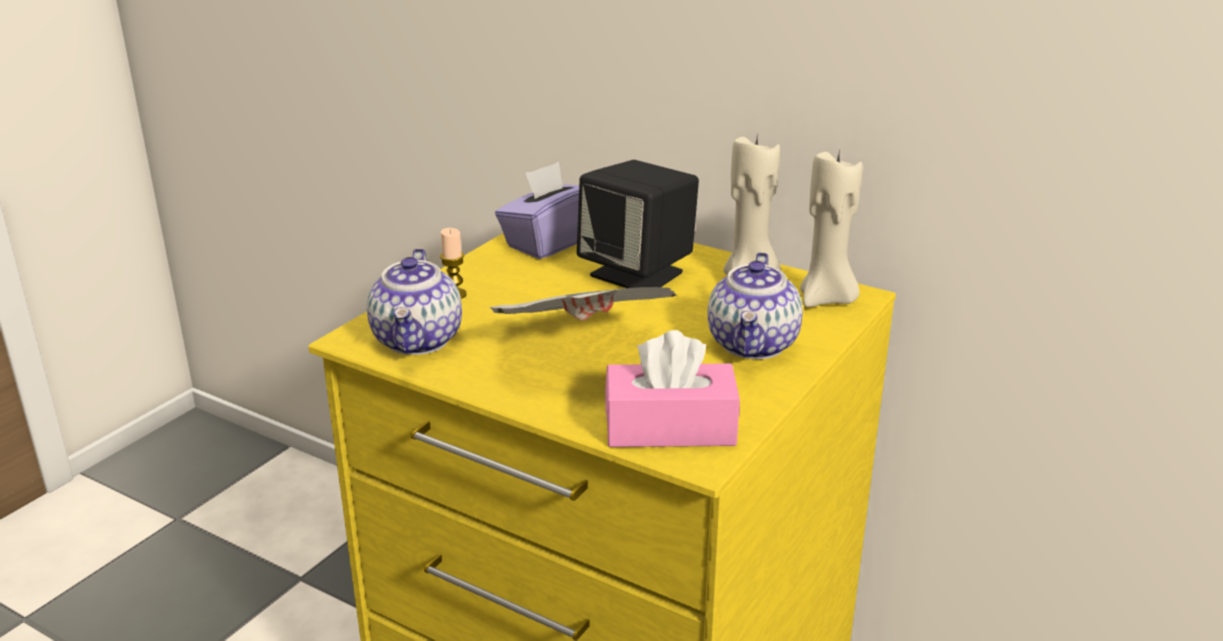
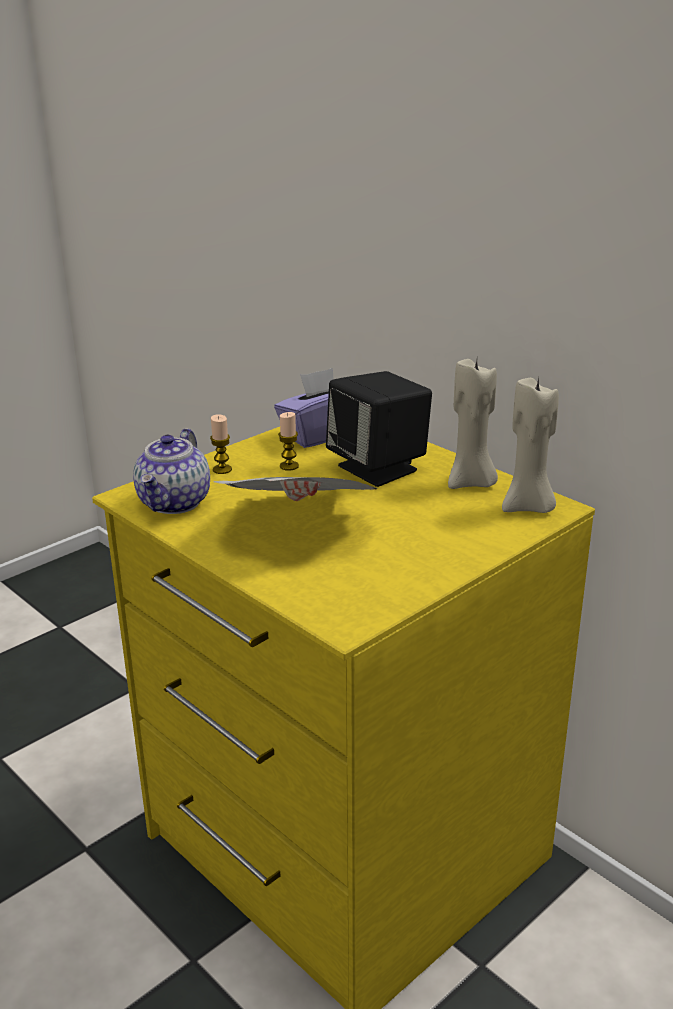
camera: 15 degrees right, 0 degrees up
(533, 282) = (289, 466): none -> candle
(670, 428) = (334, 598): pink tissue box -> none
(754, 345) = (443, 538): teapot -> none

